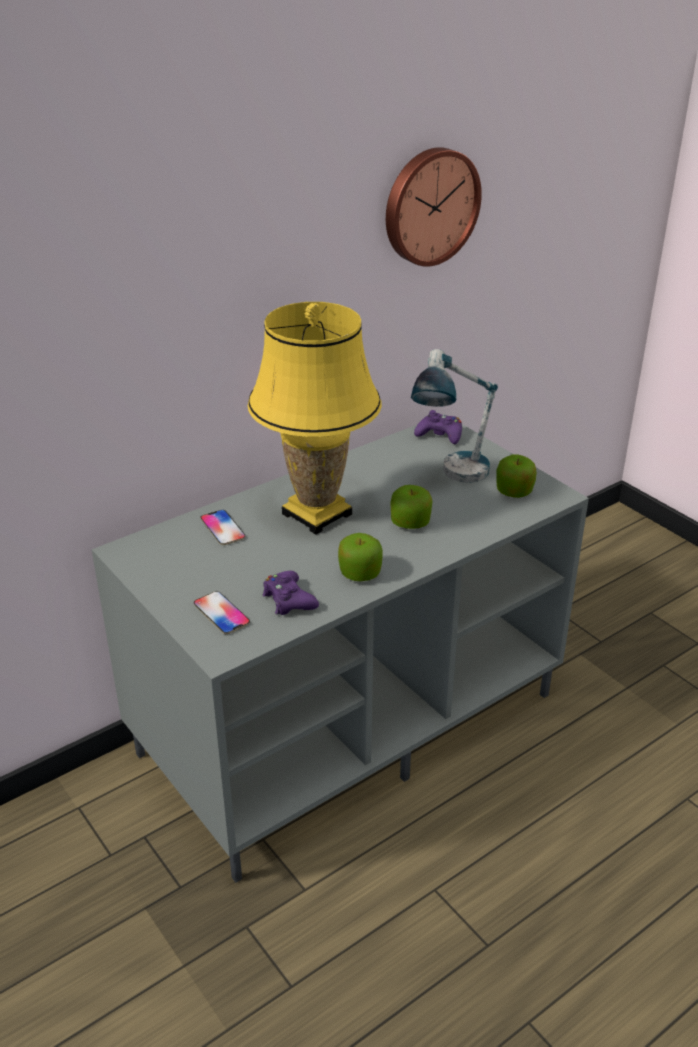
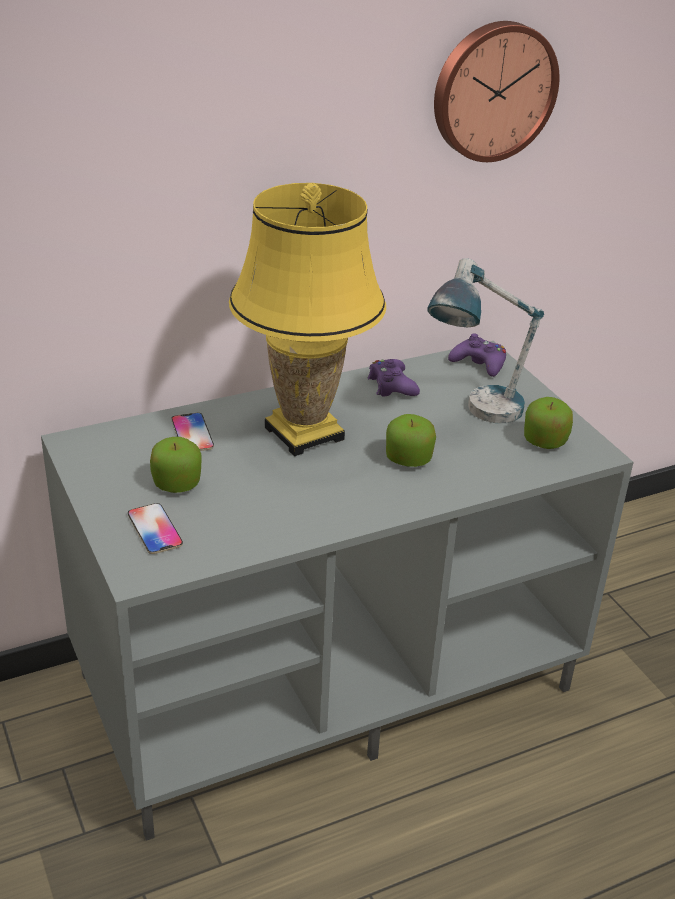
camera: 10 degrees right, 0 degrees up
(288, 600) = (236, 526): purple game controller -> purple game controller (391, 386)
(360, 573) = (329, 508): apple -> apple (177, 483)

